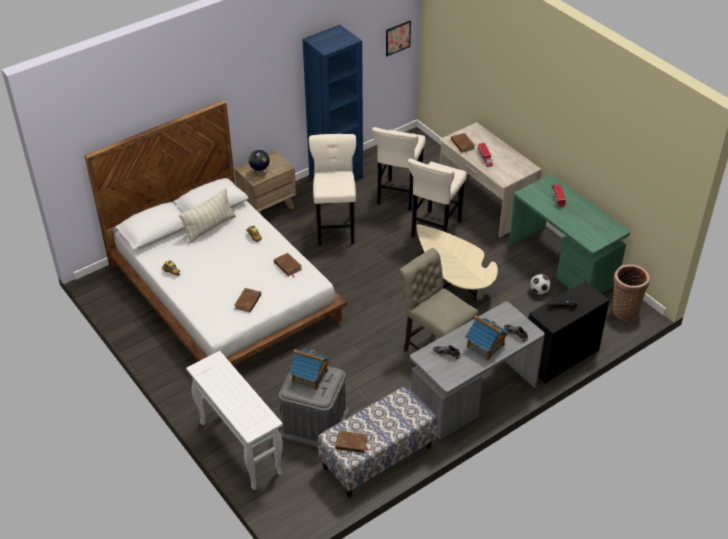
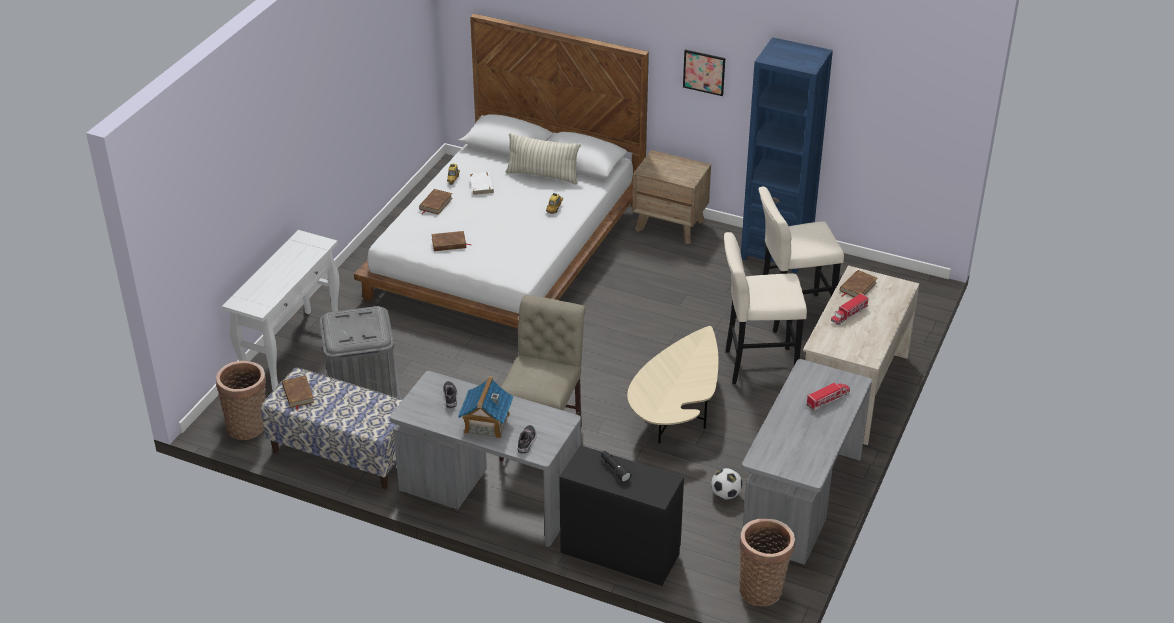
camera: 60 degrees right, 5 degrees down
(194, 260) = (482, 185): none -> white book
(260, 173) = (660, 169): globe -> none
(287, 266) = (527, 248): brown book -> brown book (435, 204)
(309, 503) = (248, 426): none -> basket
(310, 376) = (361, 322): toy house -> none
(335, 228) = (684, 286): beige stool -> none
(397, 38) = (929, 125): picture -> picture (704, 72)
(562, 264) = (800, 500): green desk -> grey desk

